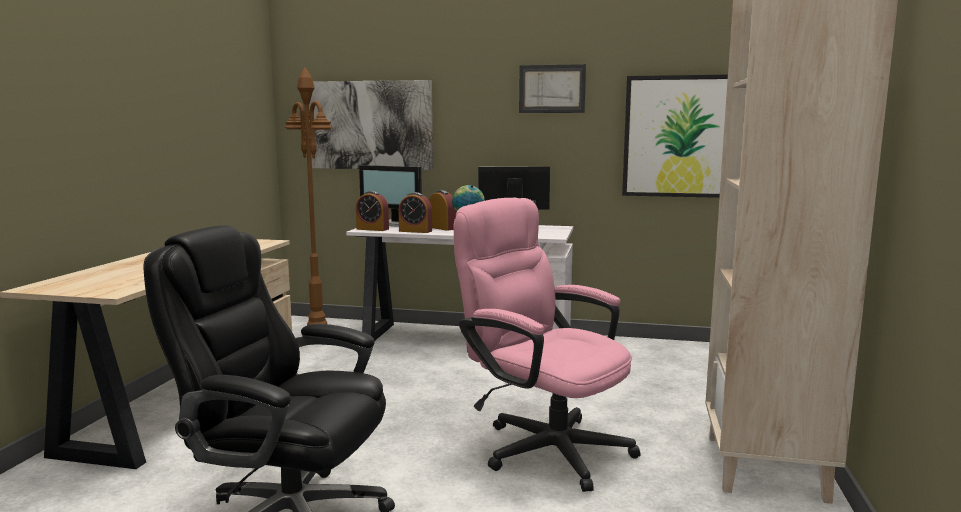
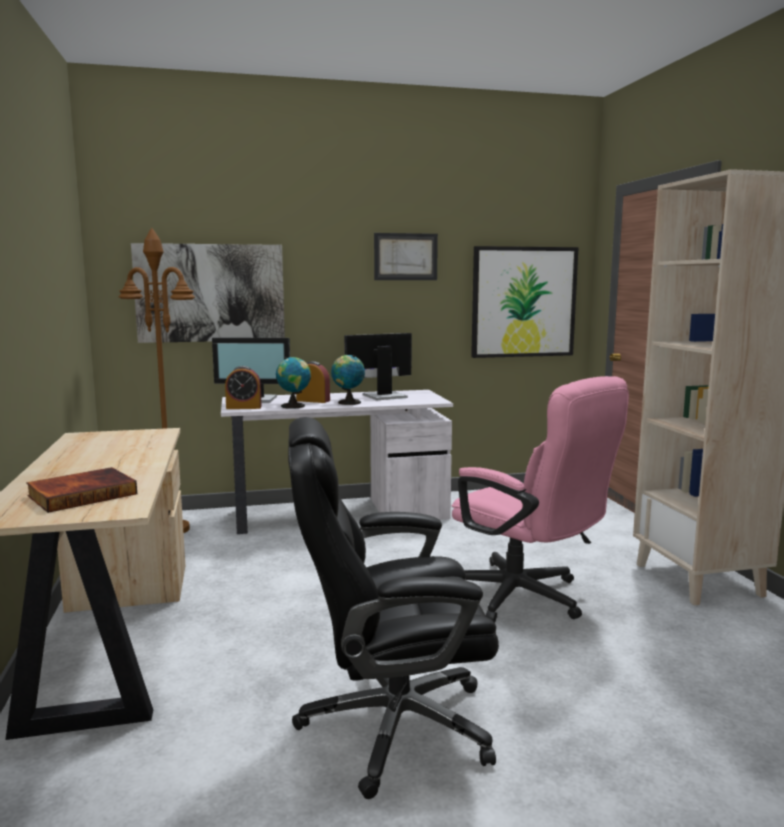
camera: 25 degrees left, 0 degrees up
(116, 278) = (82, 494): none -> book
(415, 231) = (294, 406): alarm clock -> globe
(543, 445) = (526, 598): pink office chair -> pink office chair turned 150 degrees counterclockwise

